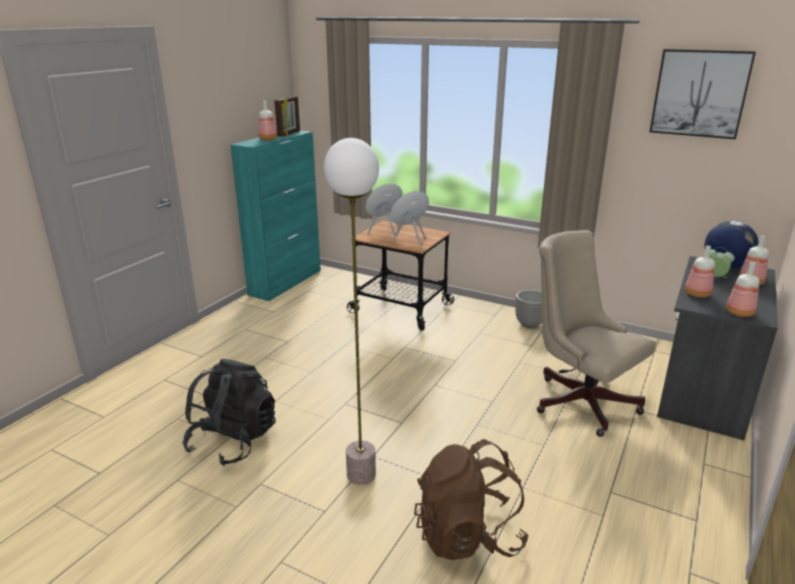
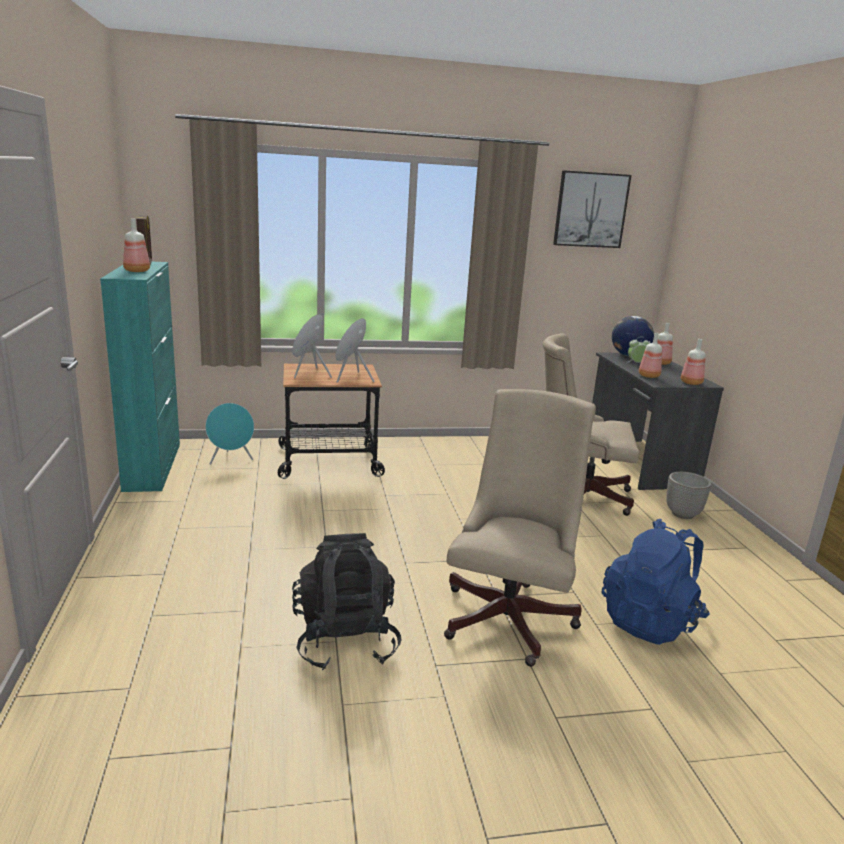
camera: 40 degrees left, 5 degrees down
(336, 290) = (231, 460): none -> turquoise speaker
(361, 474) = (511, 614): floor lamp -> beige office chair
(468, 536) = (650, 621): brown backpack -> blue backpack
(529, 324) = (463, 447): planter -> planter (682, 514)

